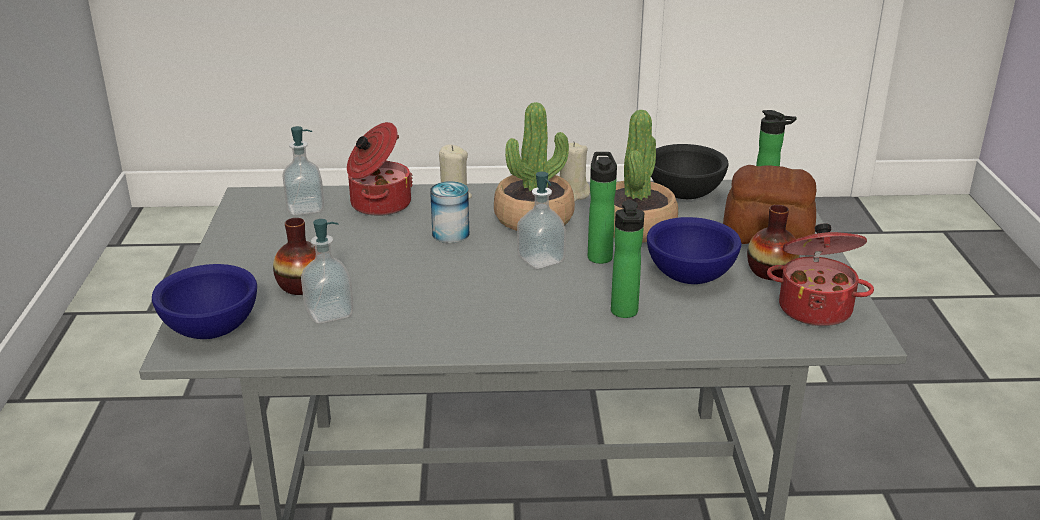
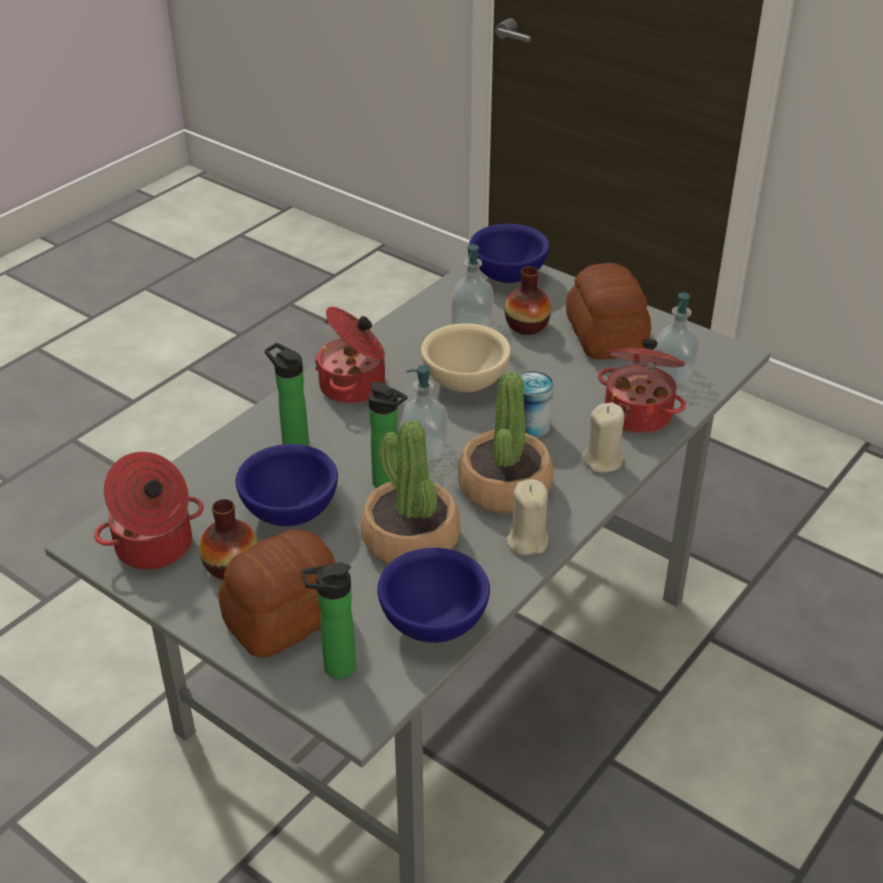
camera: 130 degrees right, 10 degrees up
(278, 248) = (605, 336): none -> bread
(430, 279) = (464, 382): none -> beige bowl
(510, 324) = (354, 387): none -> cooking pot
(686, 194) = (432, 624): black bowl -> blue bowl

